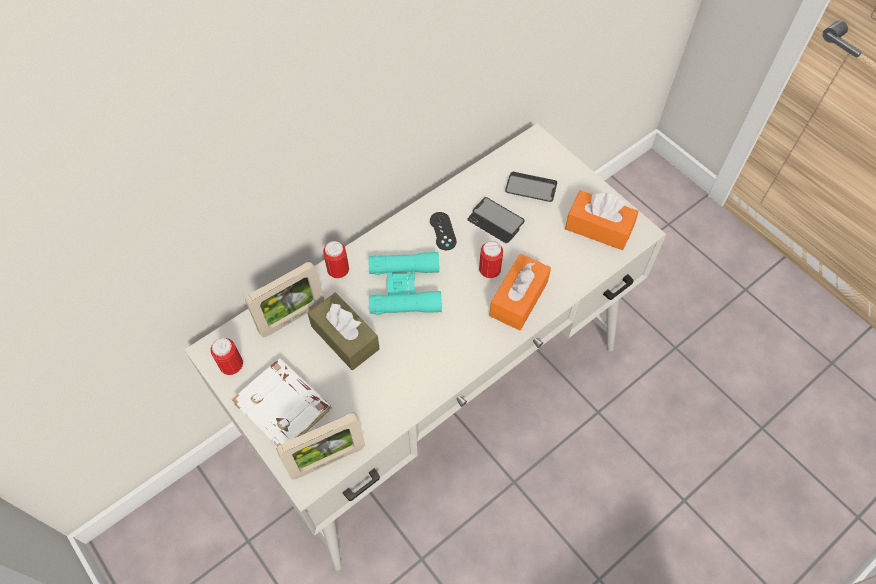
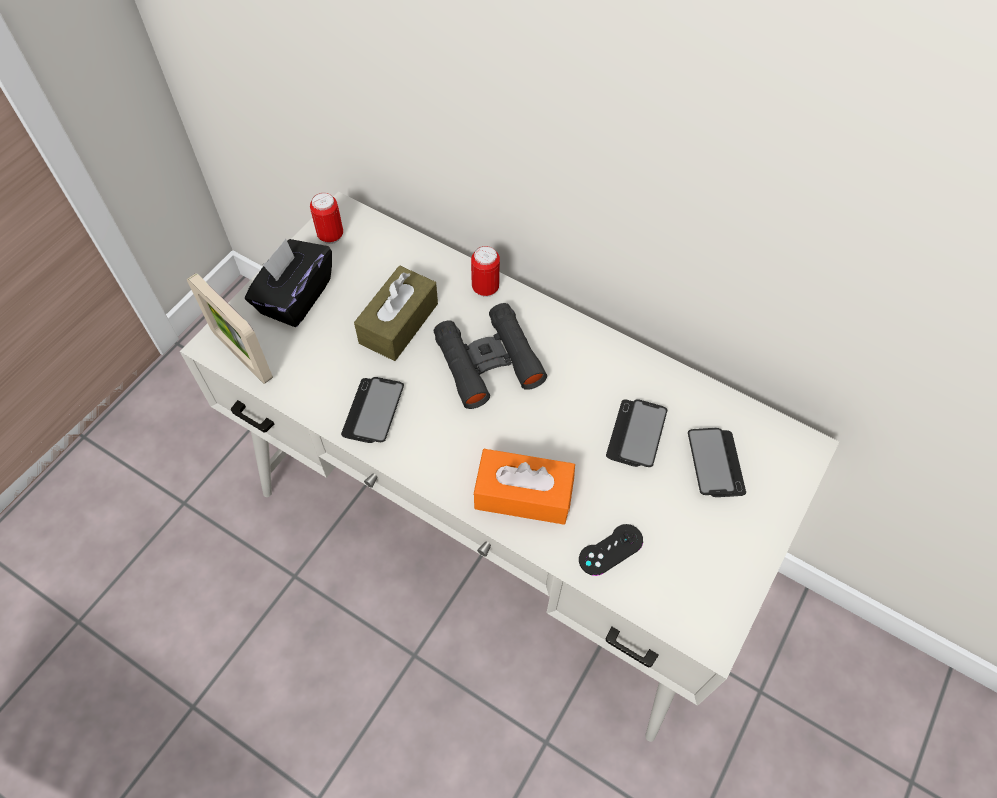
camera: 70 degrees right, 0 degrees up
(285, 407) = (295, 297): white book -> black tissue box
(292, 318) = (407, 266): picture frame -> none
(405, 288) = (488, 361): turquoise binoculars -> black binoculars
(418, 375) = (373, 411): none -> phone
(443, 231) = (591, 377): black game controller -> black game controller (610, 549)
(489, 271) = (552, 448): can -> none
(598, 228) = (689, 572): orange tissue box -> none

